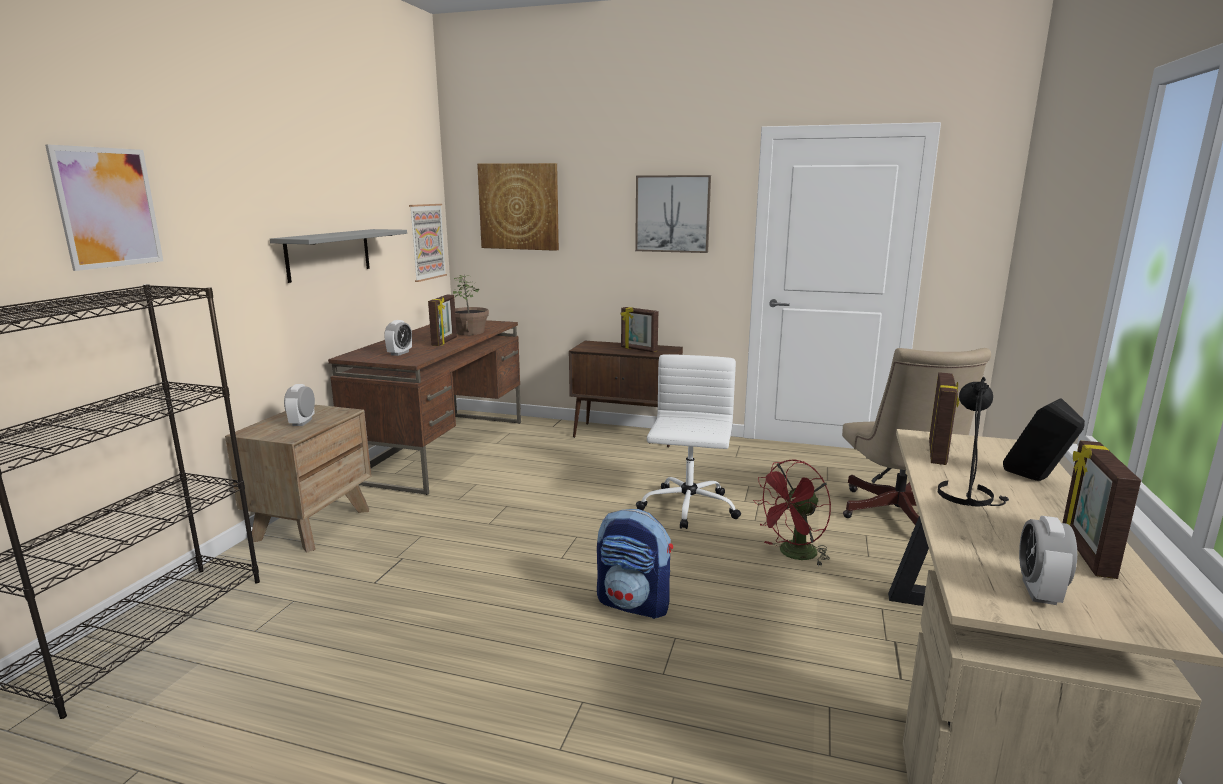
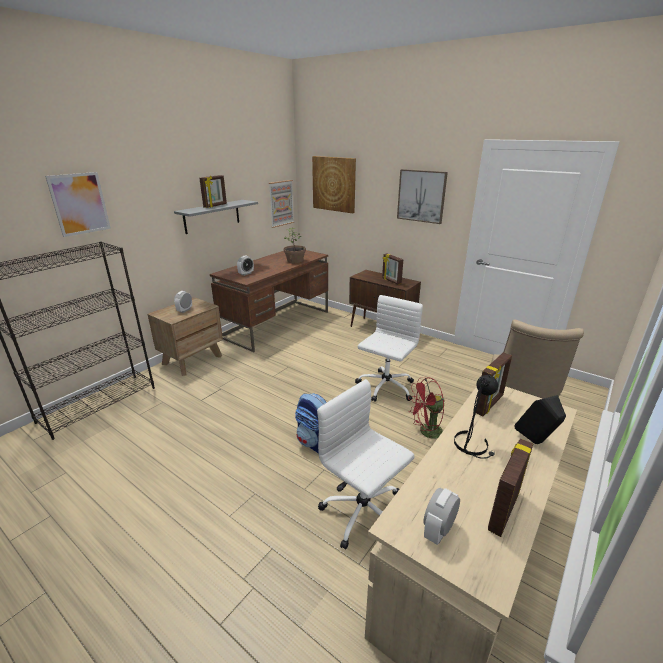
camera: 20 degrees right, 10 degrees up
(445, 342) = (275, 267): picture frame -> picture frame (215, 206)
(783, 682) = (363, 513): none -> white office chair

